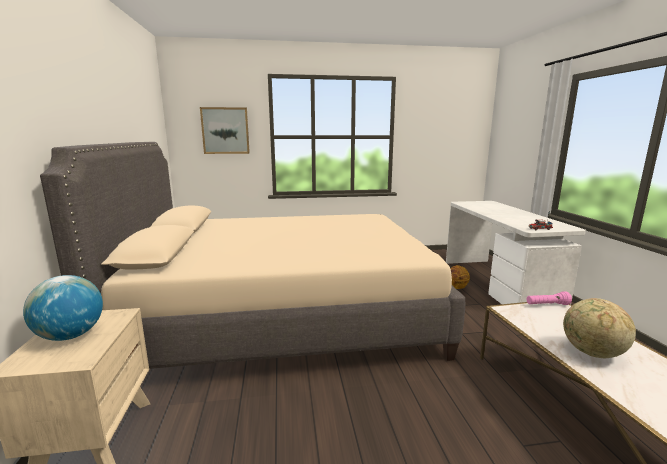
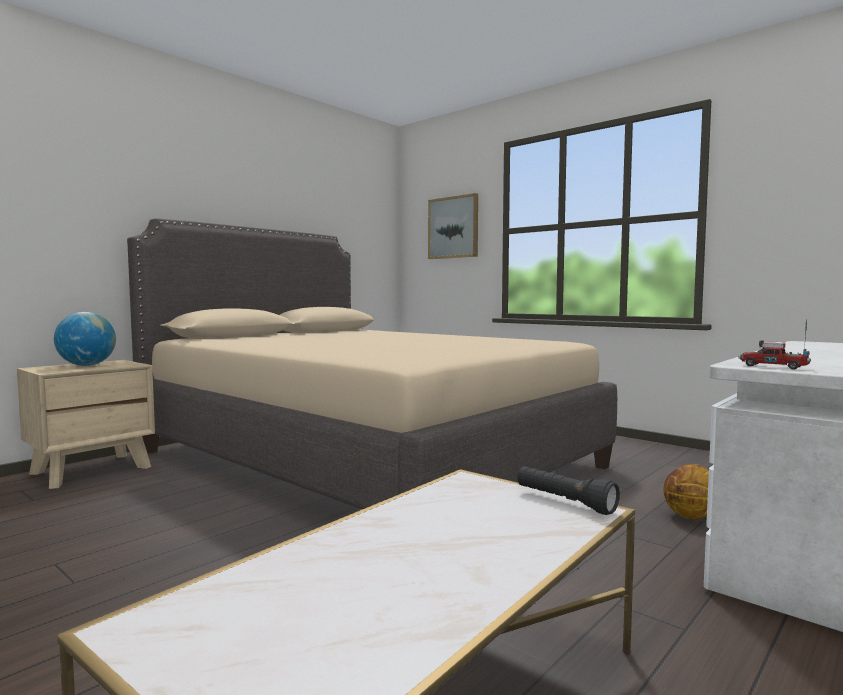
camera: 50 degrees right, 10 degrees down
(547, 305) = (564, 502): pink flashlight -> black flashlight
(592, 353) = (386, 549): globe -> none

